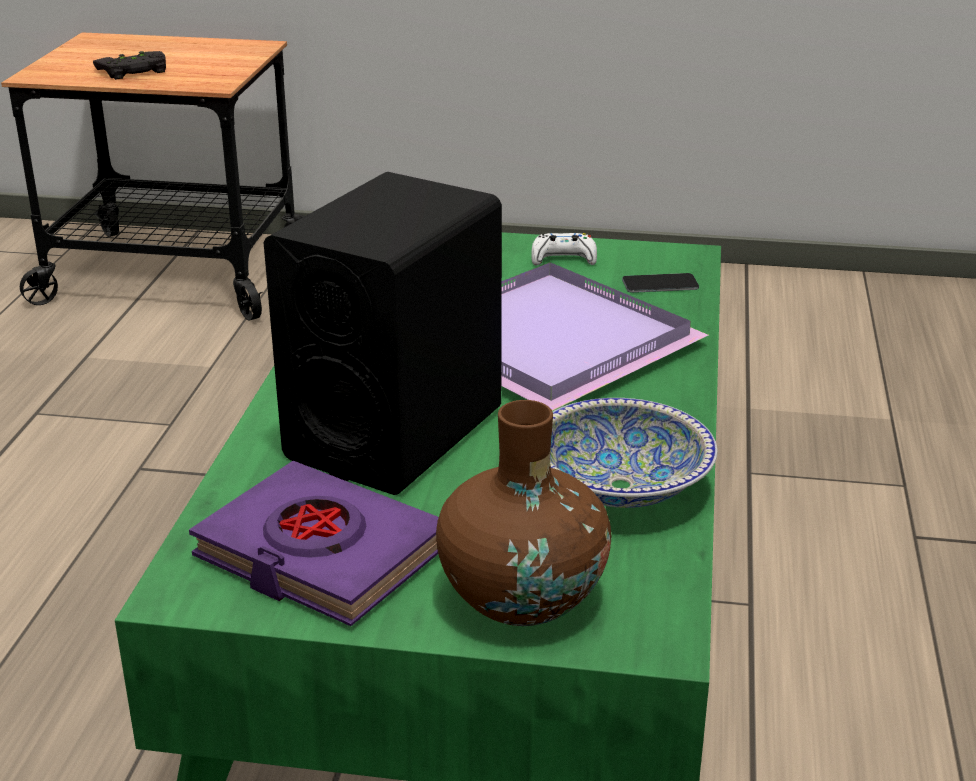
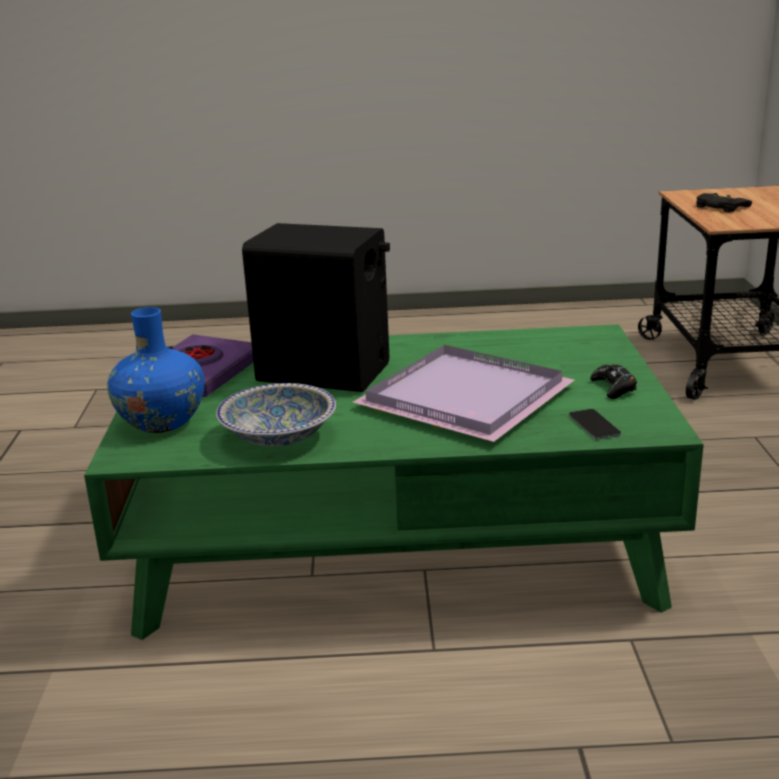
camera: 80 degrees right, 5 degrees down
(522, 597) = (162, 421): brown vase -> blue vase
(563, 258) = (613, 388): white game controller -> black game controller

